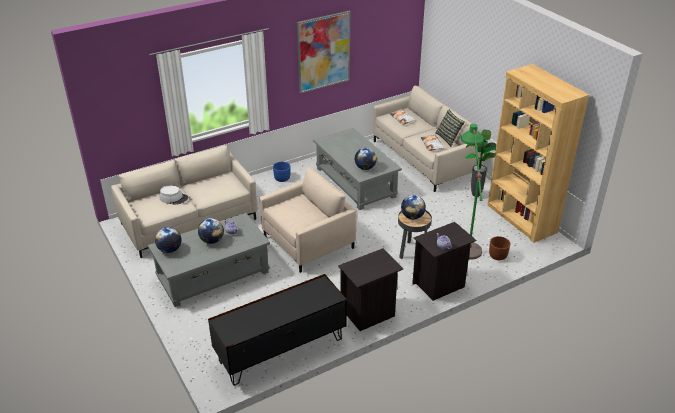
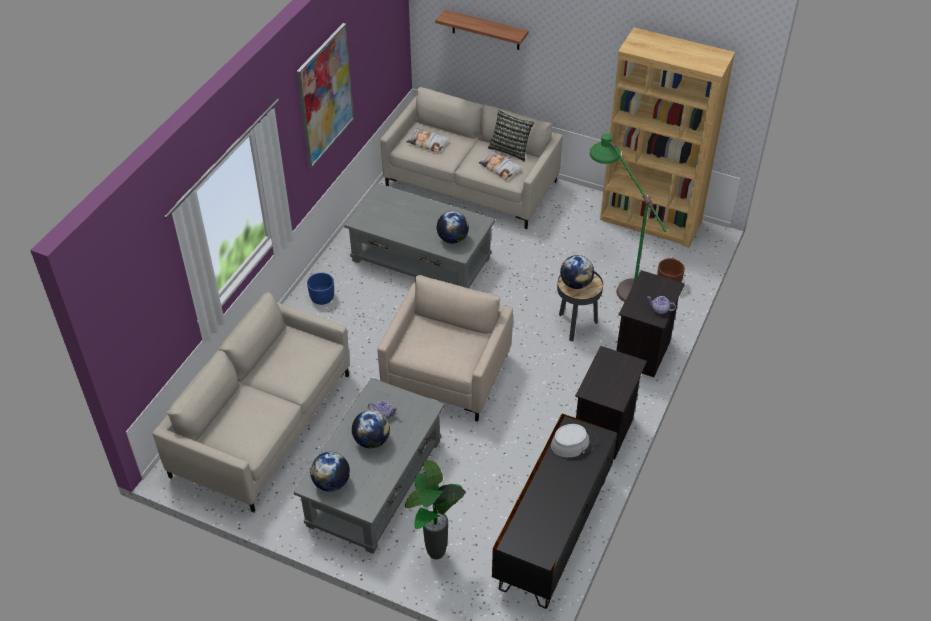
camera: 35 degrees left, 10 degrees up
(174, 198) = (255, 405): grey hat -> grey hat (574, 443)
(456, 53) = (485, 30): none -> shelf
(475, 195) = (575, 212): potted plant -> potted plant (435, 555)

